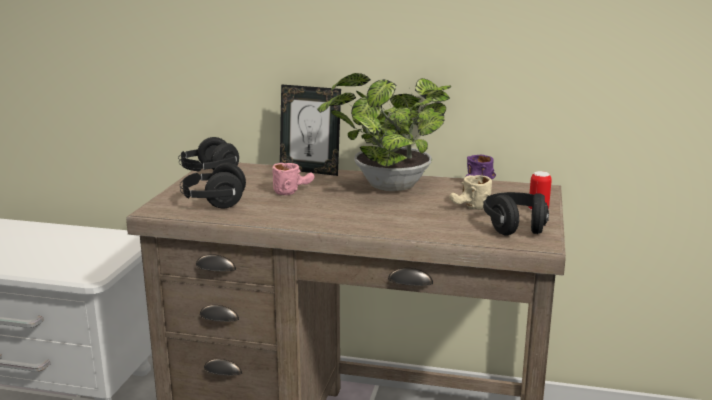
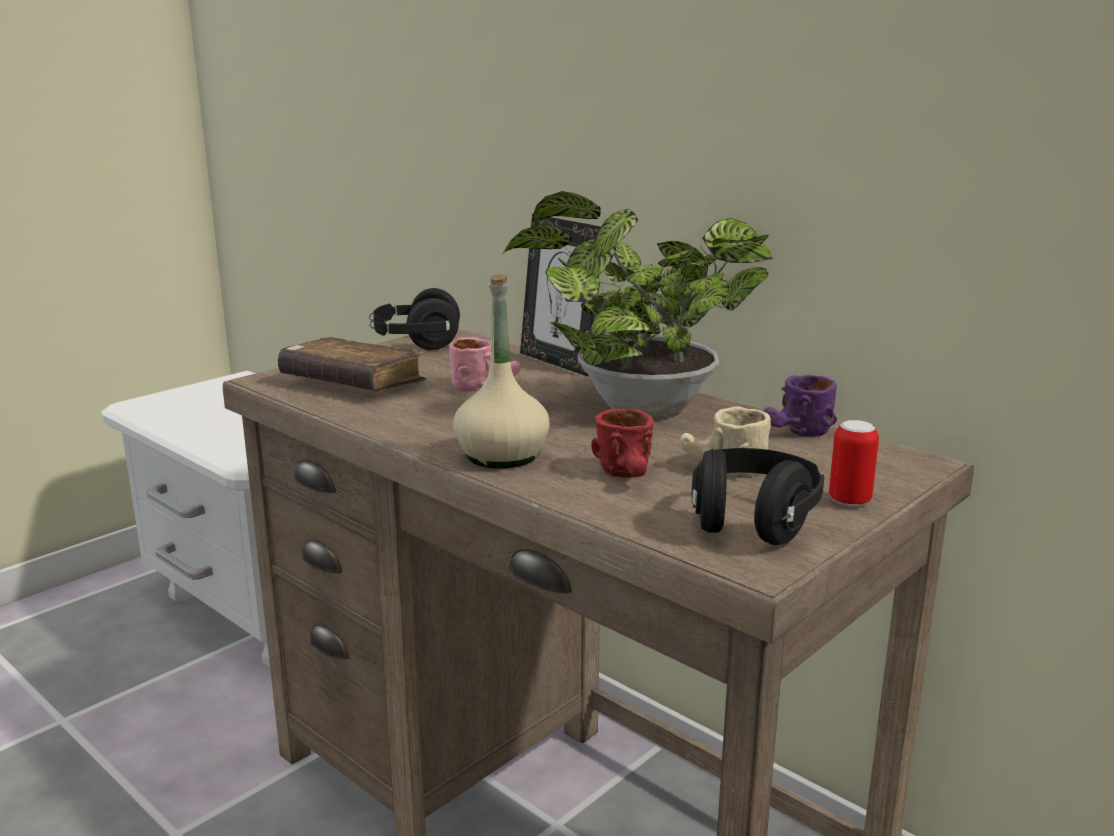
camera: 30 degrees right, 0 degrees up
(213, 202) = (353, 383): black headphones -> brown book
(362, 223) = (502, 456): none -> beige bottle
(436, 219) = (630, 476): none -> red mug

